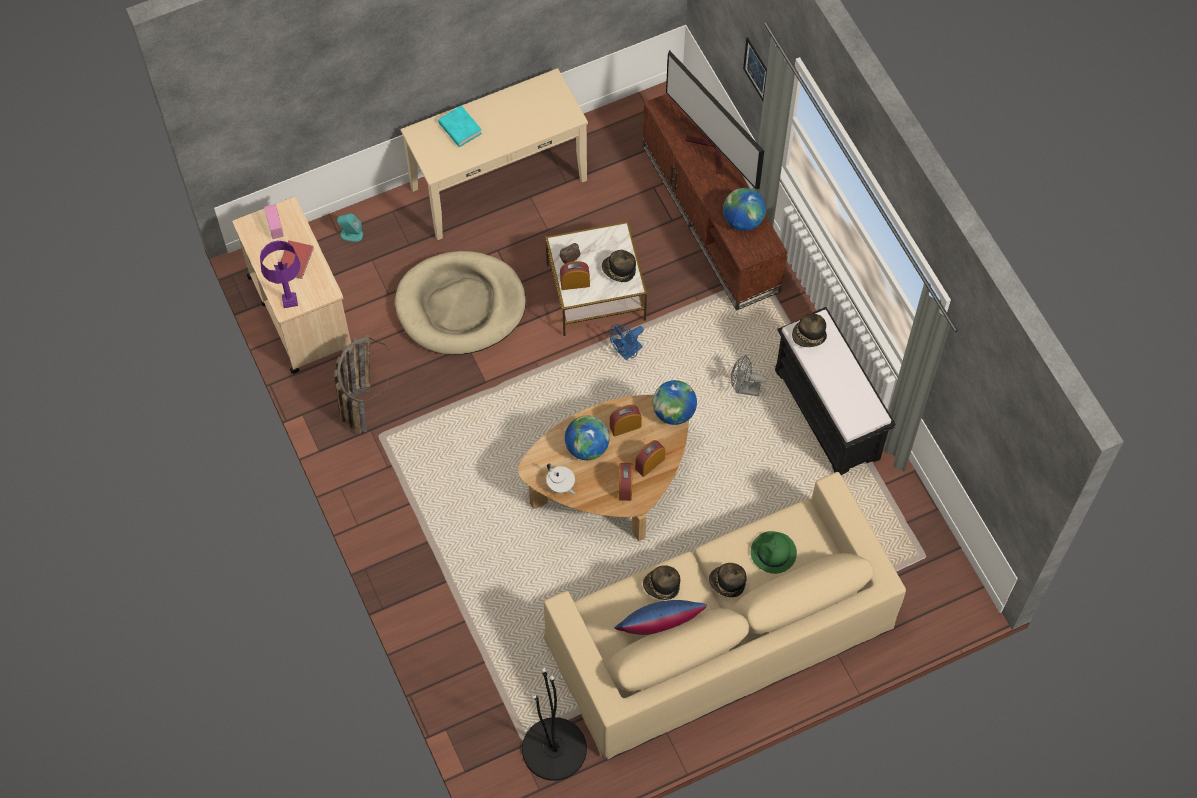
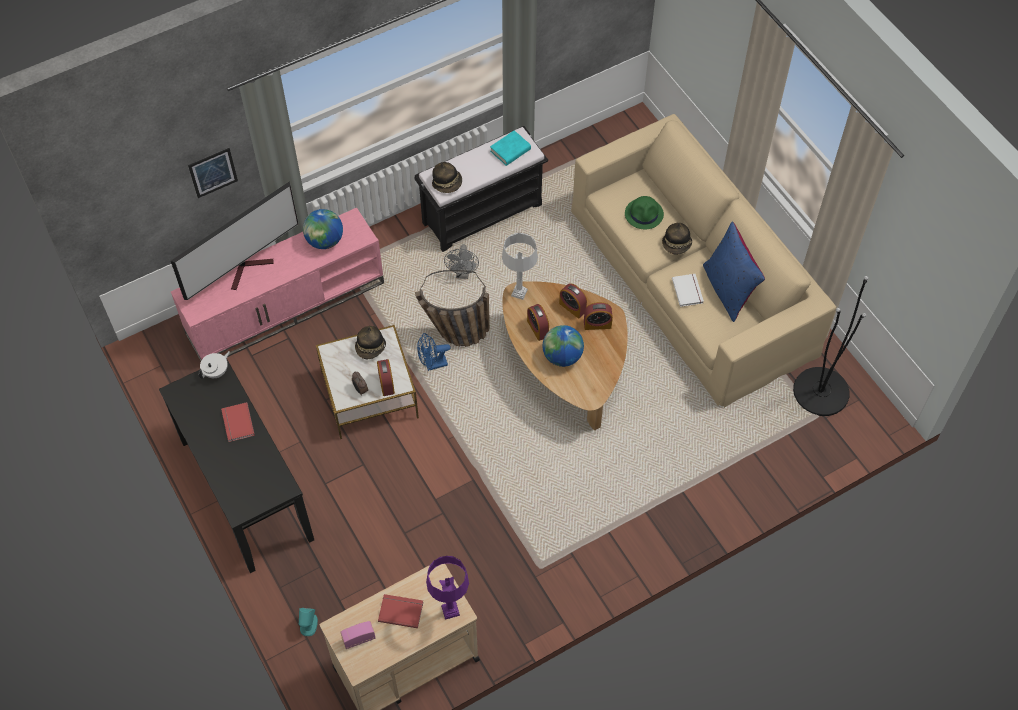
camera: 95 degrees left, 5 degrees down
(361, 400) = (502, 590): basket -> basket (453, 333)
(460, 129) = (233, 470): turquoise book -> turquoise book (510, 150)
(460, 306) = (390, 510): beige dog bed -> none
(498, 183) = (246, 490): beige console table -> black console table
(511, 131) = (236, 423): none -> red book
(561, 486) = (603, 374): white teapot -> white teapot (216, 372)
(627, 352) = (432, 364): blue fan -> blue fan turned 120 degrees clockwise
(661, 586) = (688, 290): hat -> white book
(674, 412) = (519, 292): globe -> grey table lamp
(712, 218) = (286, 306): brown tv stand -> pink tv stand

